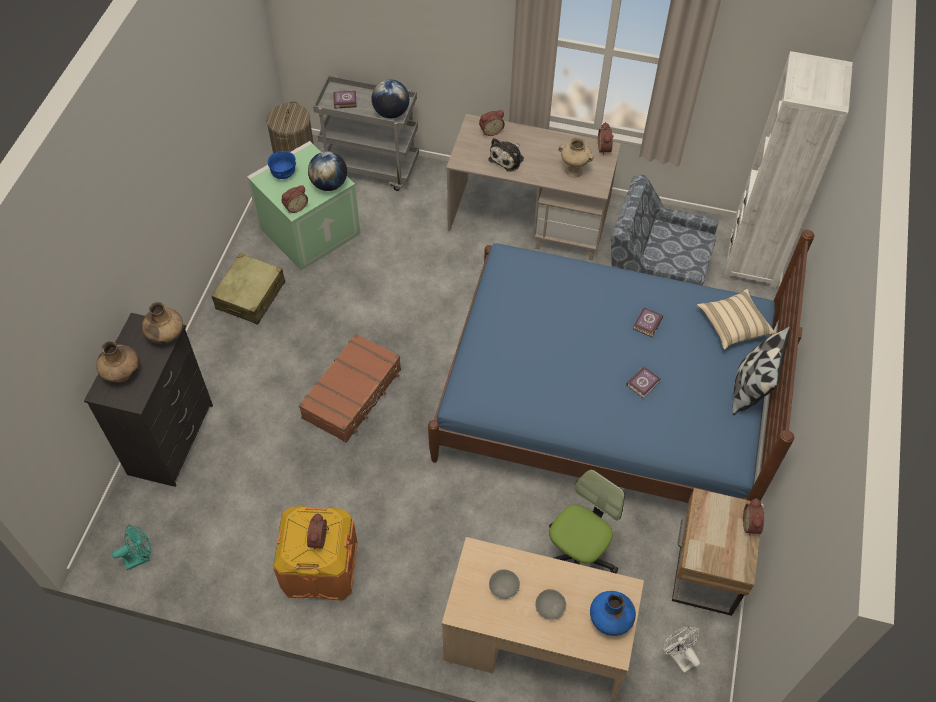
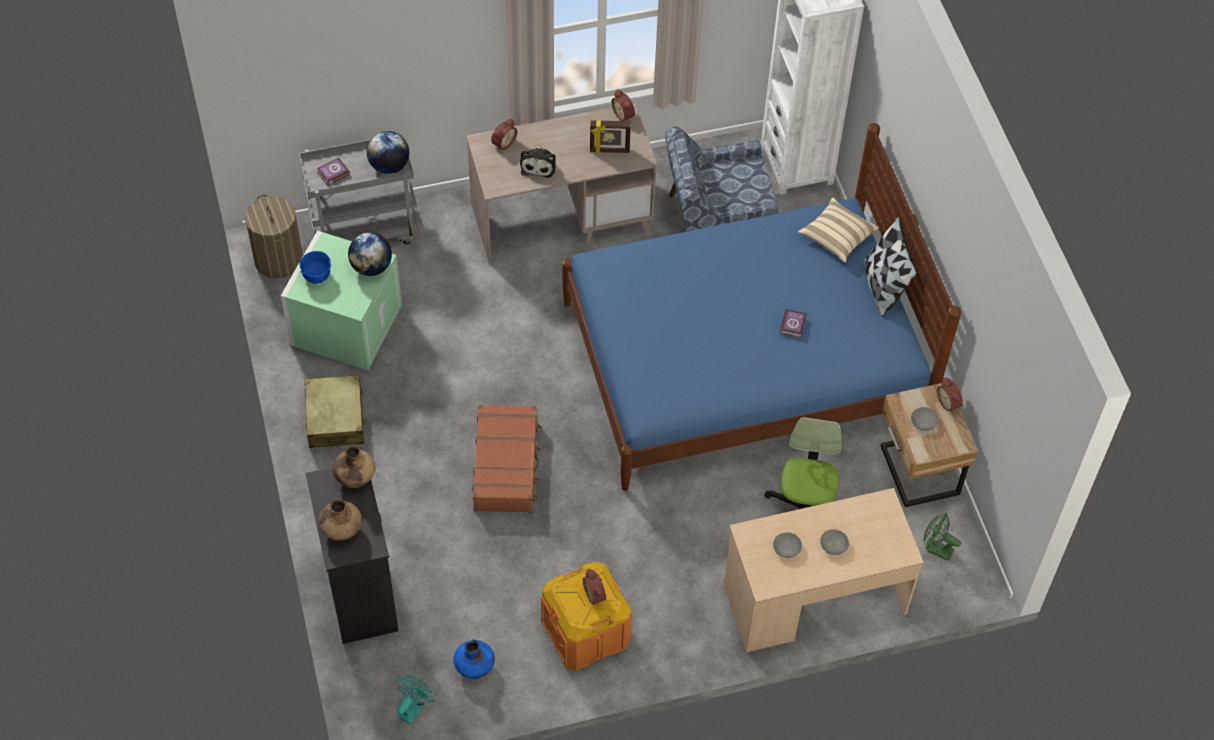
camera: 30 degrees left, 0 degrees up
(295, 207) = (354, 305): alarm clock -> none
(574, 171) = (609, 150): beige vase -> picture frame
(610, 619) = (886, 531): blue vase -> blue vase (475, 666)
(646, 324) = (763, 270): book -> none
(678, 656) = (936, 549): white fan -> green fan
(715, 531) = (923, 422): none -> grey bowl

